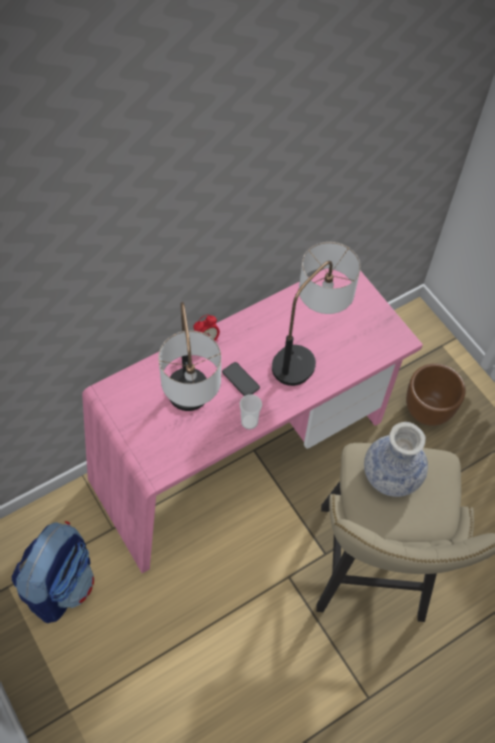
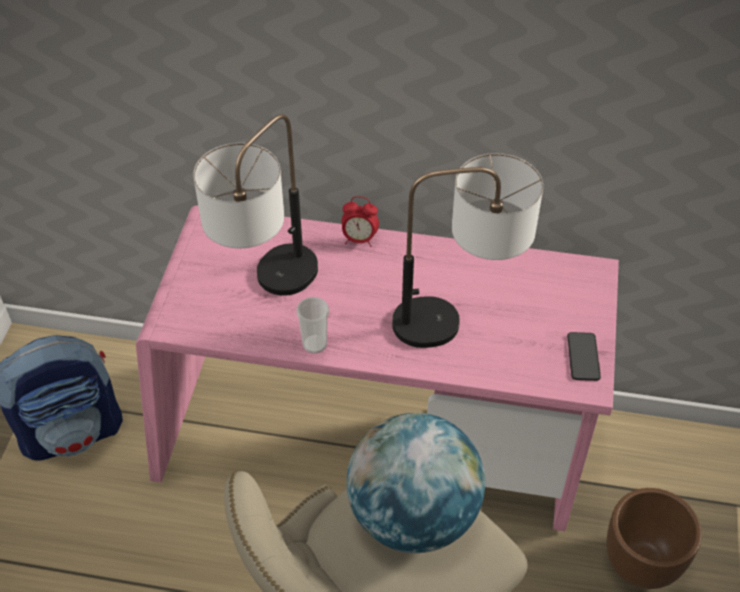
camera: 45 degrees right, 10 degrees down
(240, 380) = (352, 299): phone -> phone (583, 357)
(391, 475) = (413, 515): vase -> globe

